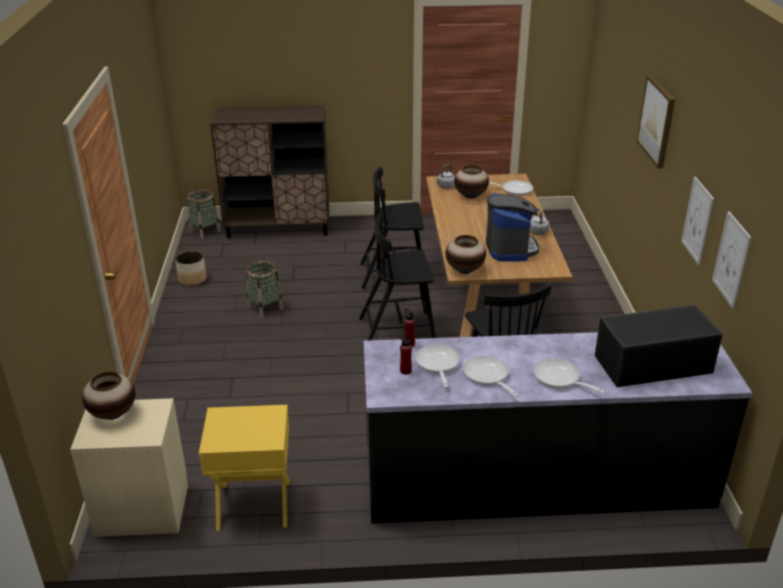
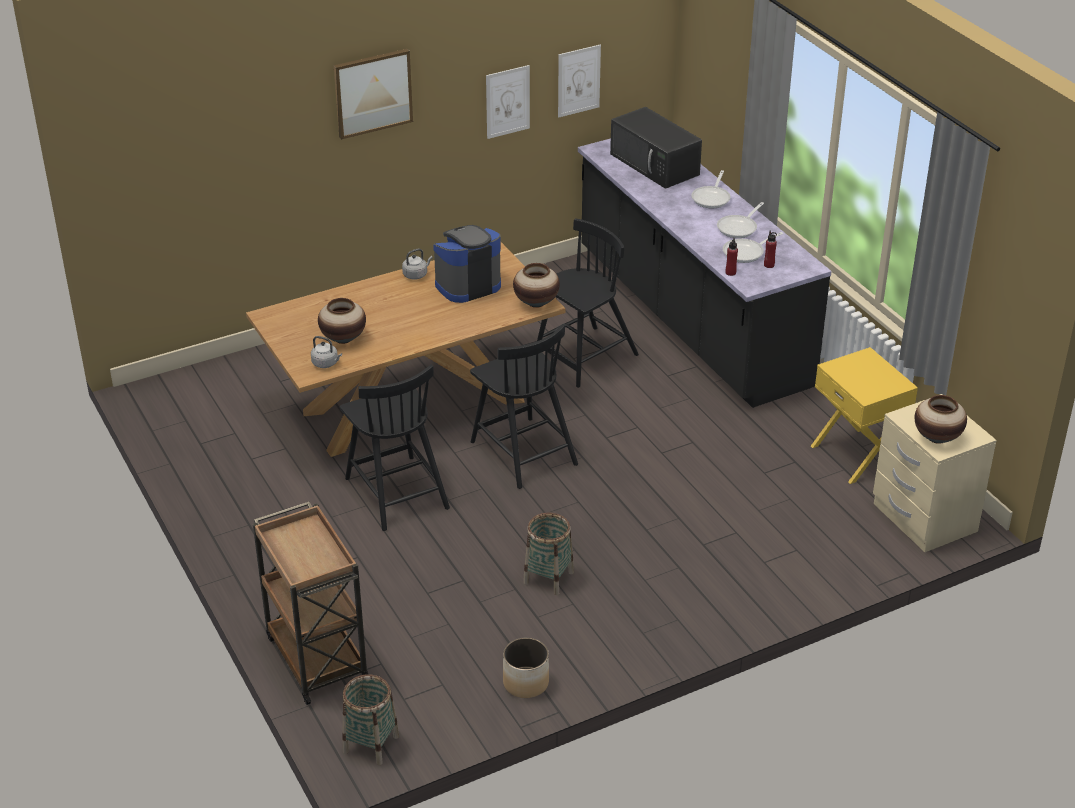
camera: 115 degrees left, 5 degrees up
(278, 228) = (316, 657): brown cabinet -> brown cart
(514, 190) = (305, 311): frying pan -> none

